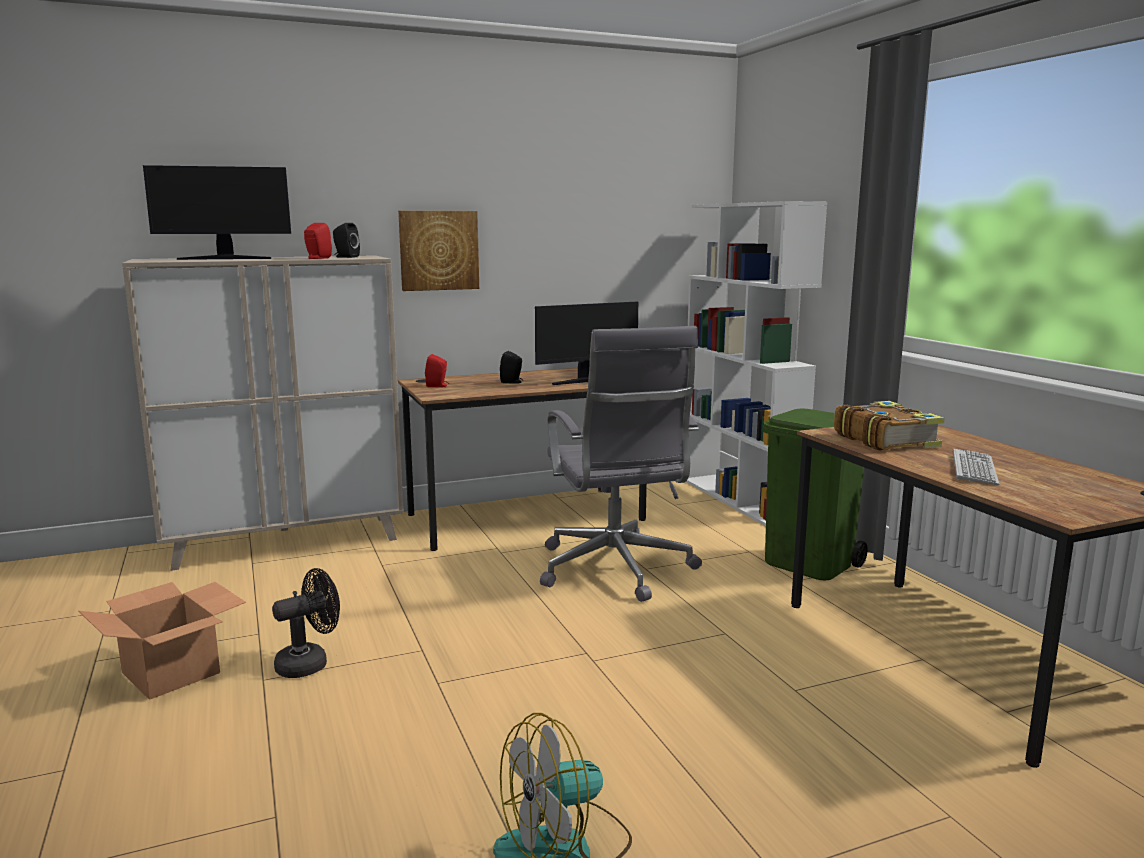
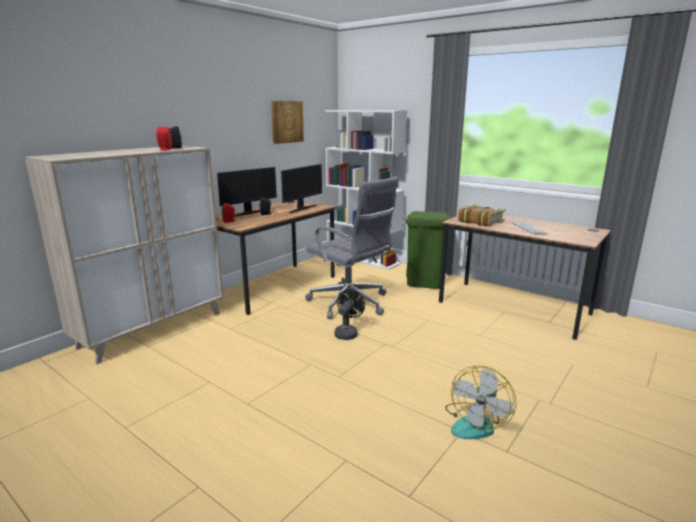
camera: 30 degrees left, 5 degrees up
(169, 672) = (186, 418): cardboard box -> none
(225, 259) = (103, 153): monitor -> monitor (249, 213)
(310, 663) = (261, 387): black fan -> black fan (347, 333)
(439, 250) = (210, 140): picture -> picture (286, 122)

